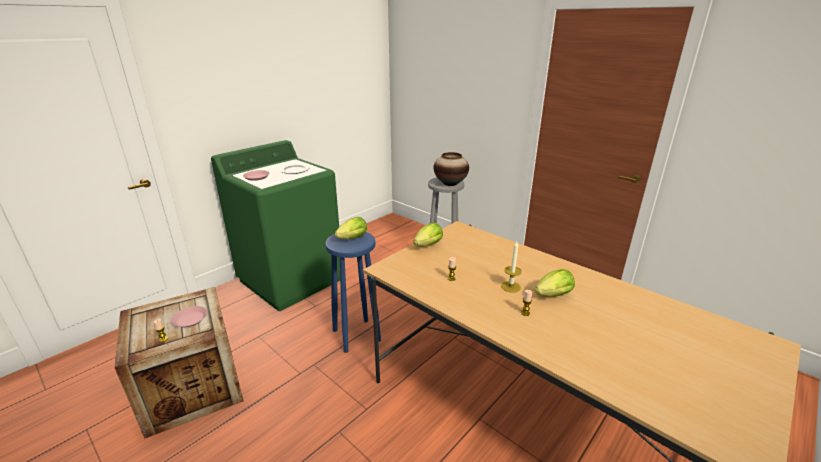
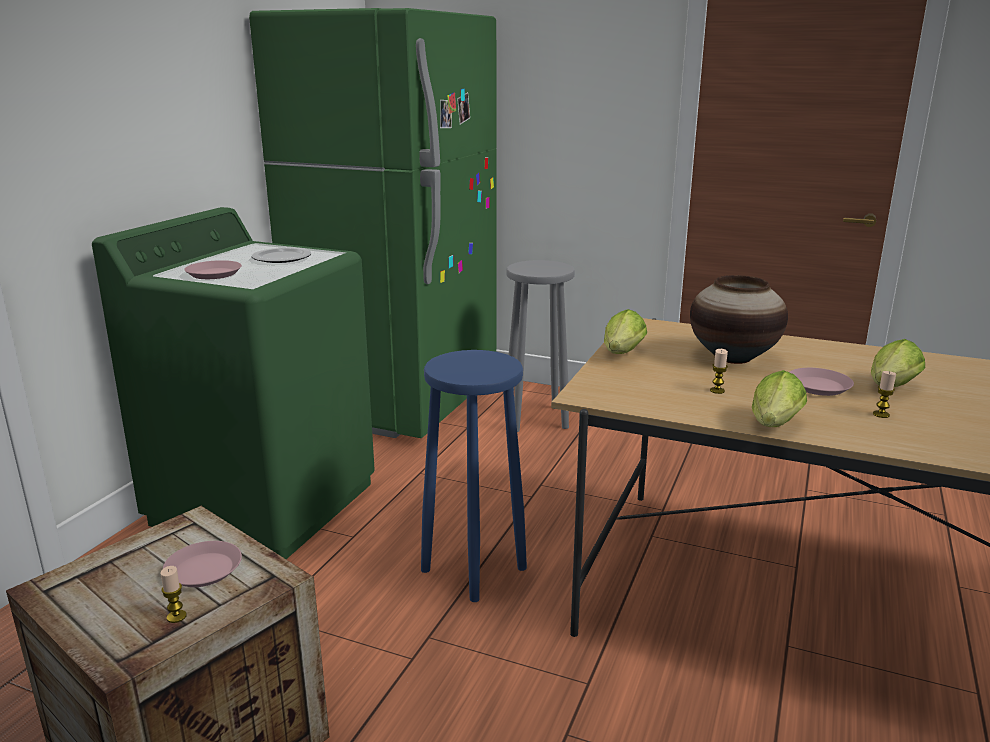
camera: 20 degrees left, 5 degrees down
(351, 239) = (473, 363): lettuce -> lettuce (773, 427)
(384, 236) = (399, 400): none -> green fridge
(450, 183) = (551, 269): vase -> vase (733, 357)
(510, 287) = (819, 386): candle -> pink plate

